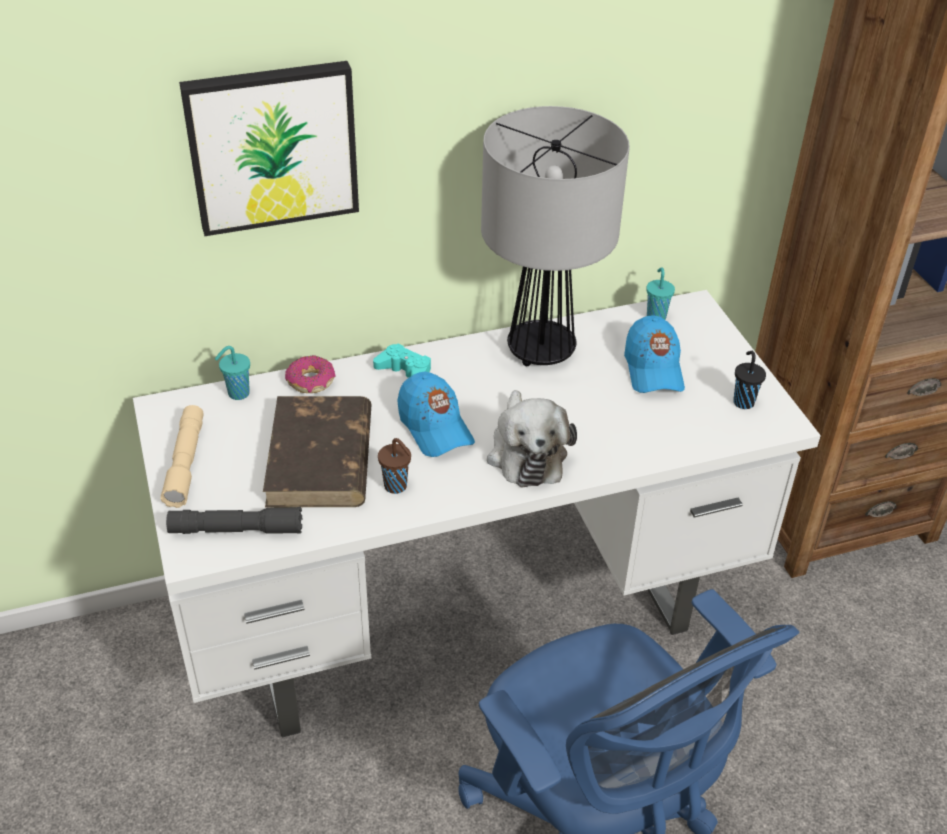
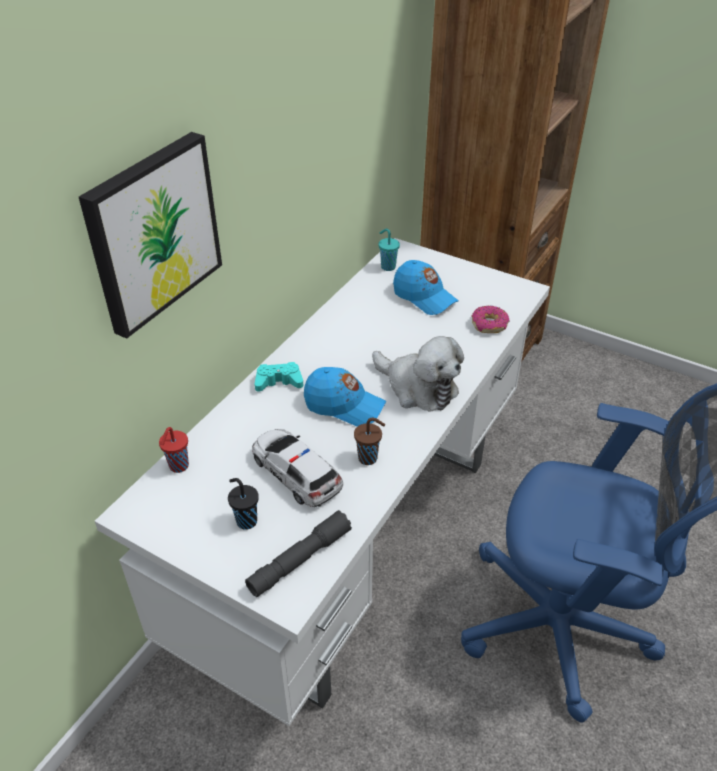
camera: 40 degrees left, 0 degrees up
(185, 463) = (201, 539): beige flashlight -> none
(237, 394) = (178, 467): turquoise cup -> red cup
(311, 381) = (222, 426): donut -> donut (489, 325)
(320, 458) = (295, 473): brown book -> toy car
(542, 350) = (348, 321): table lamp -> none
(743, 401) = (492, 289): black cup -> black cup (245, 521)

